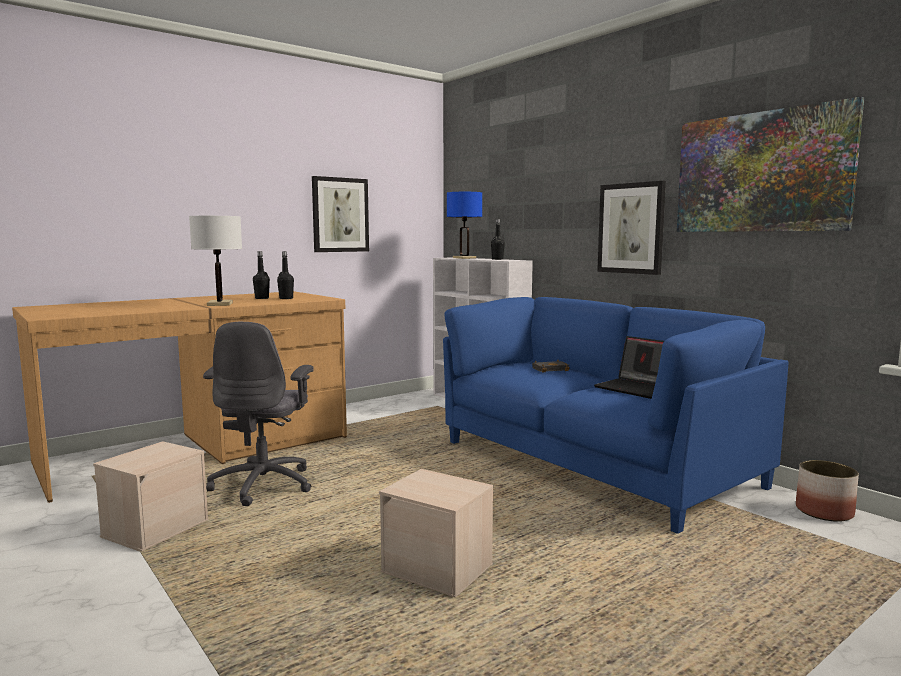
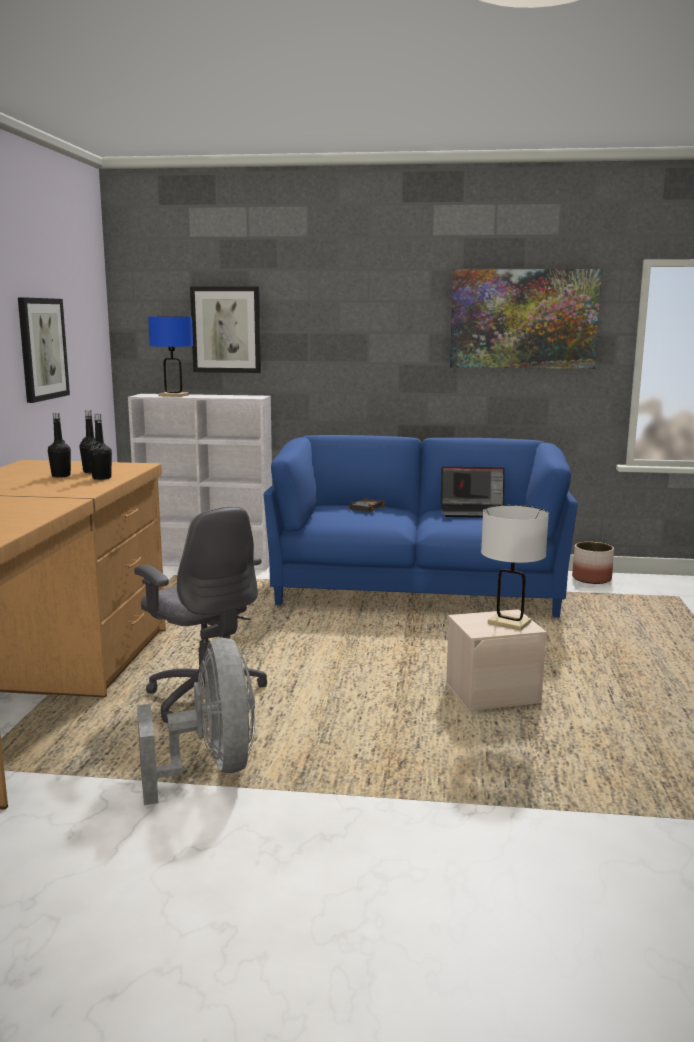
camera: 45 degrees left, 5 degrees up
(156, 528) = (211, 769): beige storage box -> grey fan
(220, 304) = (68, 491): white table lamp -> white table lamp (509, 622)
(497, 259) = (224, 395): black bottle -> black bottle (102, 478)
(631, 228) = (397, 363): picture -> picture (226, 329)

